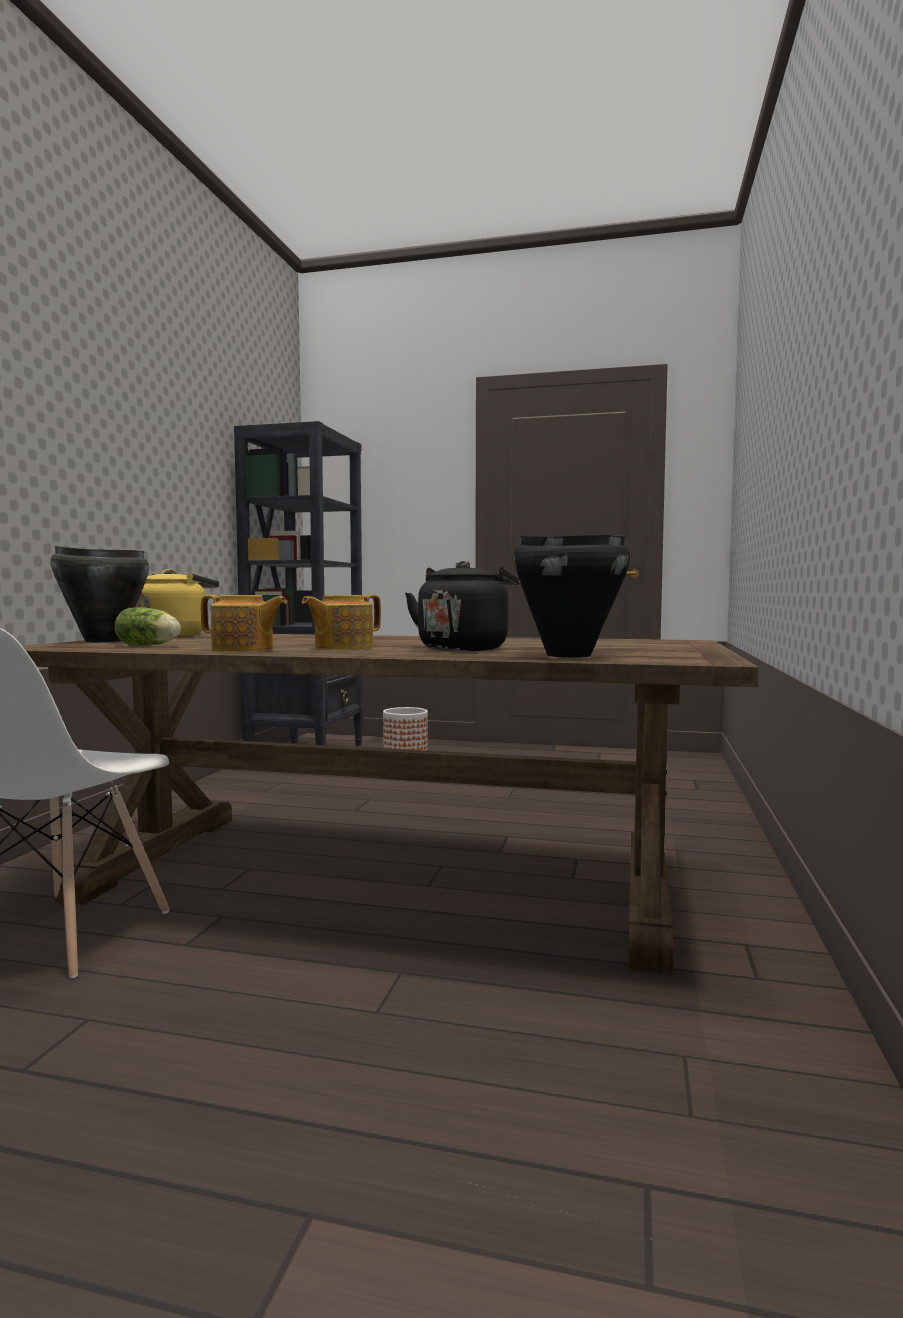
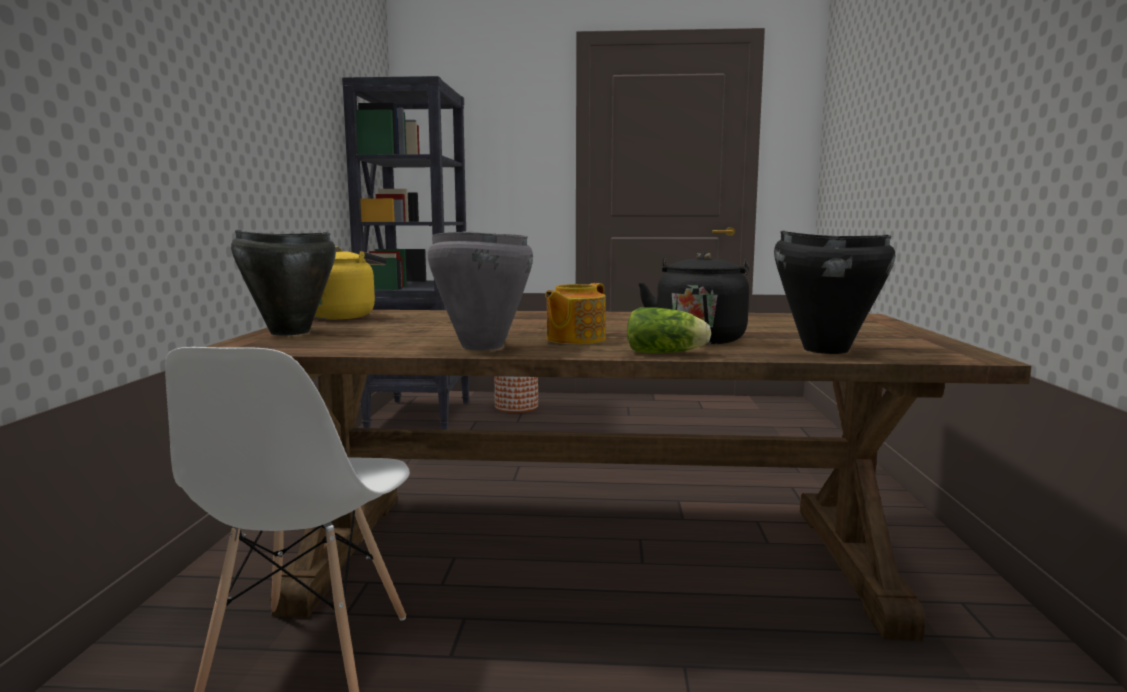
camera: 10 degrees left, 5 degrees up
(150, 645) = (363, 341): lettuce -> lettuce (668, 353)
(243, 649) = (481, 346): teapot -> grey cooking pot

